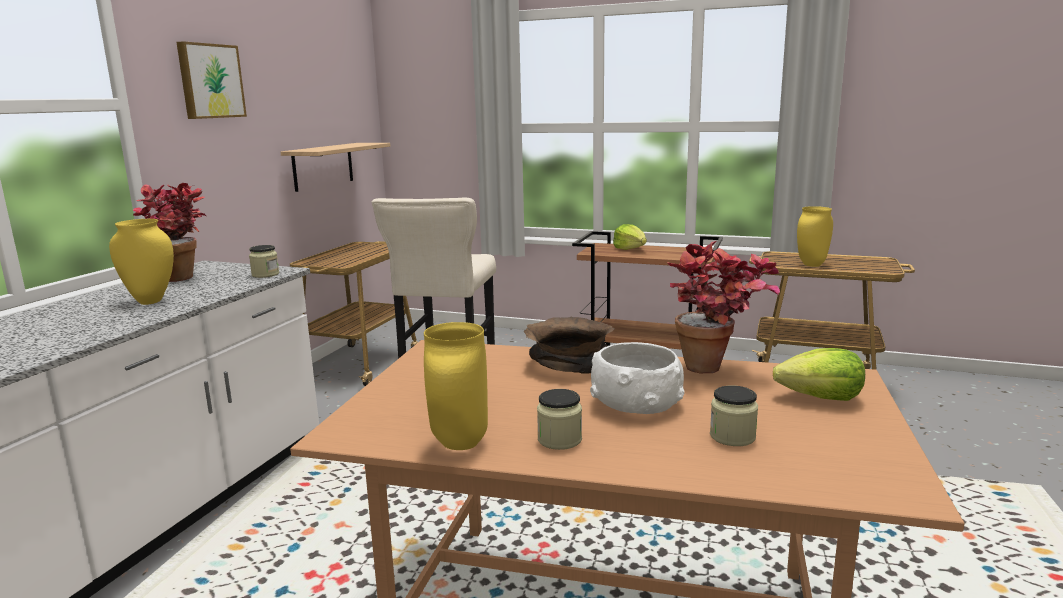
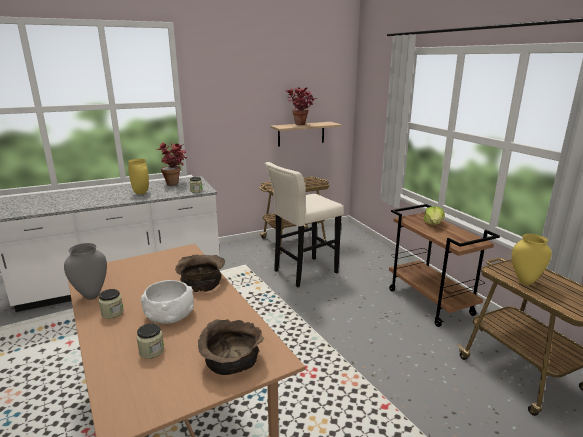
camera: 45 degrees right, 5 degrees up
(210, 81) = (228, 91): picture -> none
(458, 444) = (91, 295): yellow vase -> grey vase
(716, 371) = (237, 318): potted plant -> potted plant (301, 125)
(821, 398) = (231, 360): lettuce -> brown bowl

